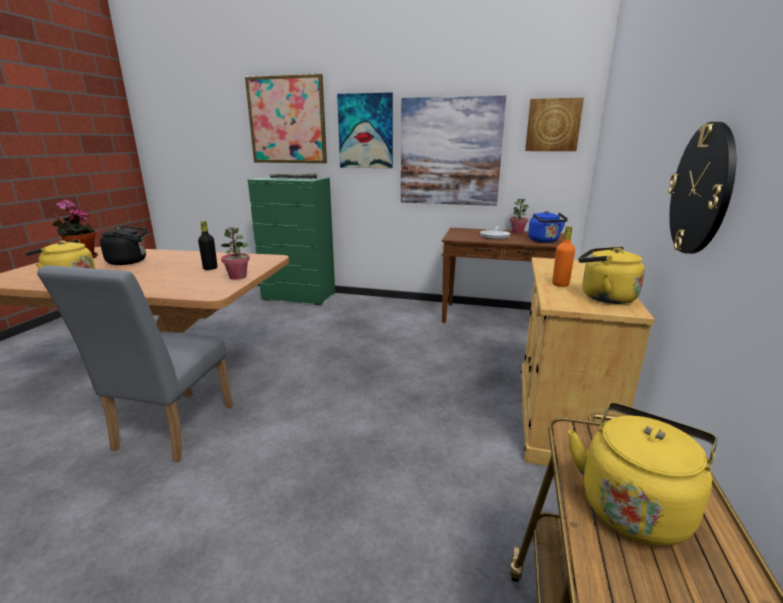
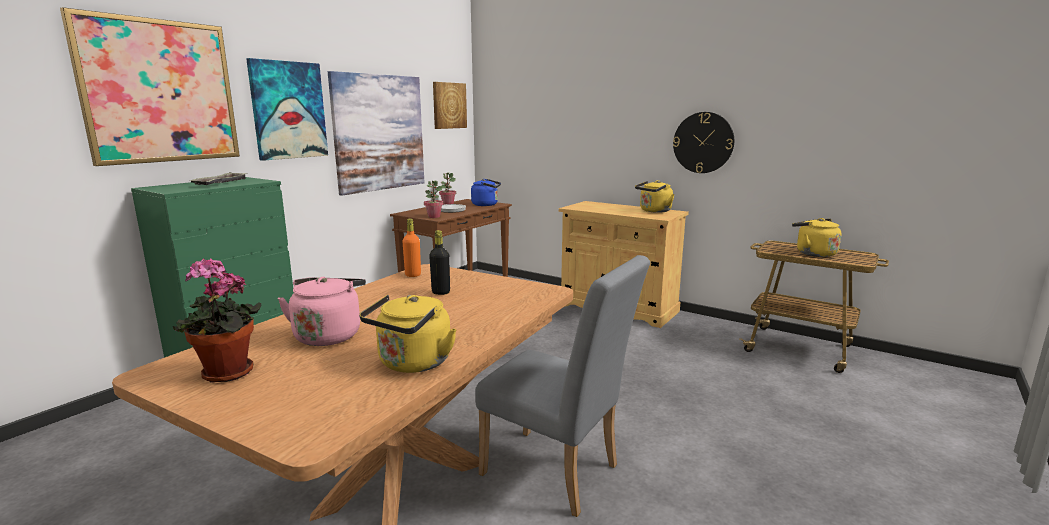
camera: 70 degrees left, 5 degrees down
(130, 261) = (329, 335): black kettle -> pink kettle
(238, 277) = (496, 282): potted plant -> potted plant (434, 217)
(560, 284) = (626, 212): orange bottle -> orange bottle (413, 275)

